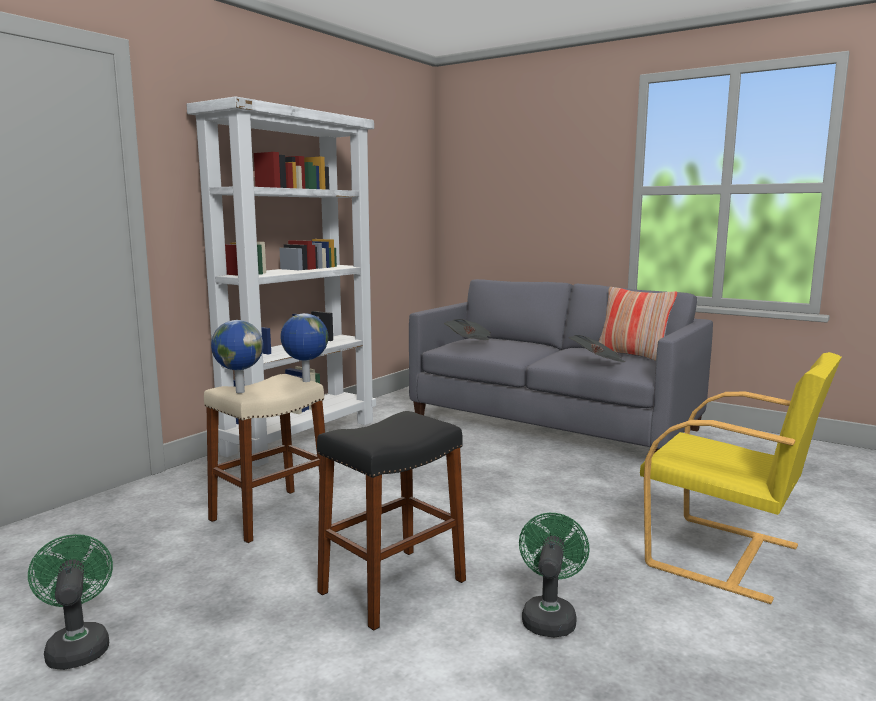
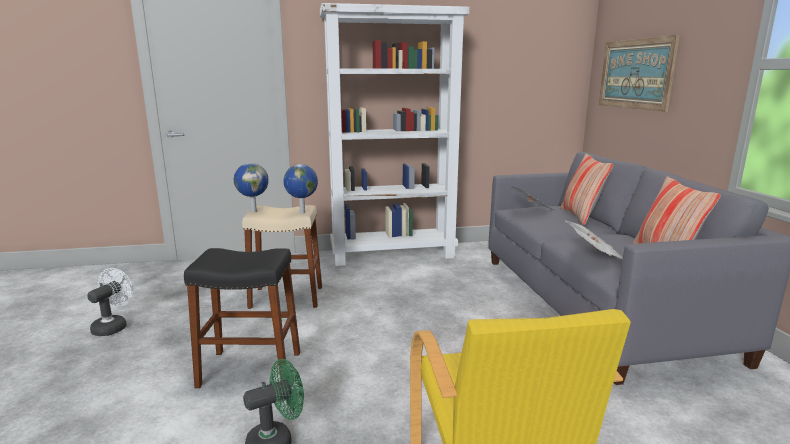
camera: 45 degrees right, 5 degrees up
(77, 646) = (113, 326): green fan -> white fan
(502, 200) = (635, 74): none -> picture
(514, 341) = (581, 216): none -> pillow

